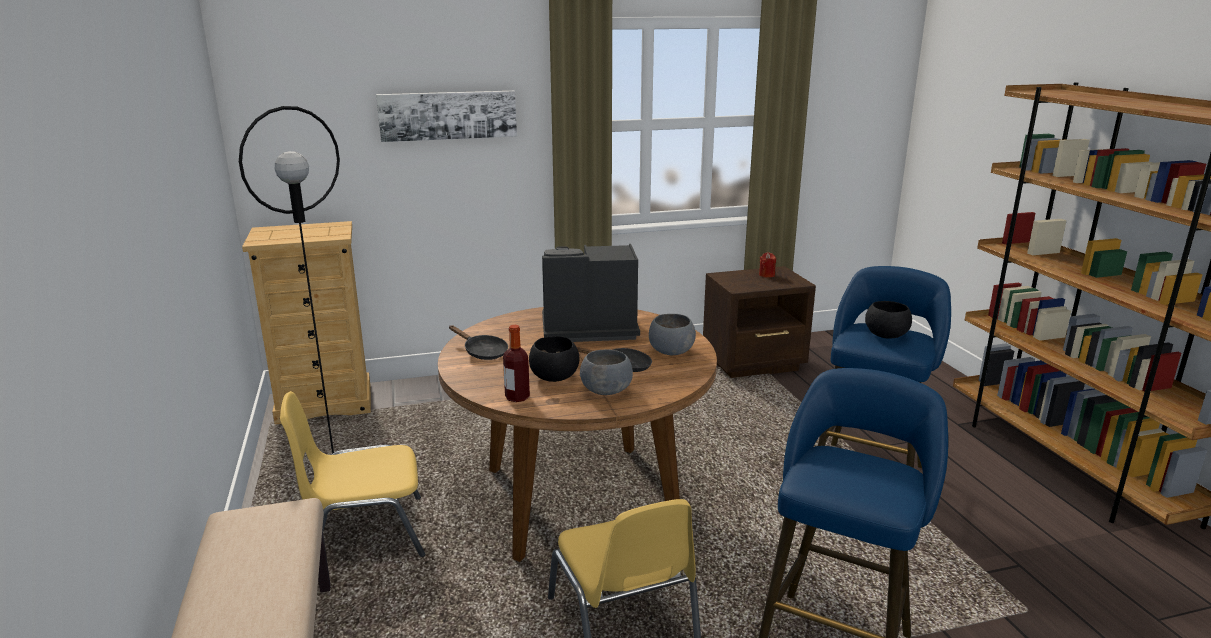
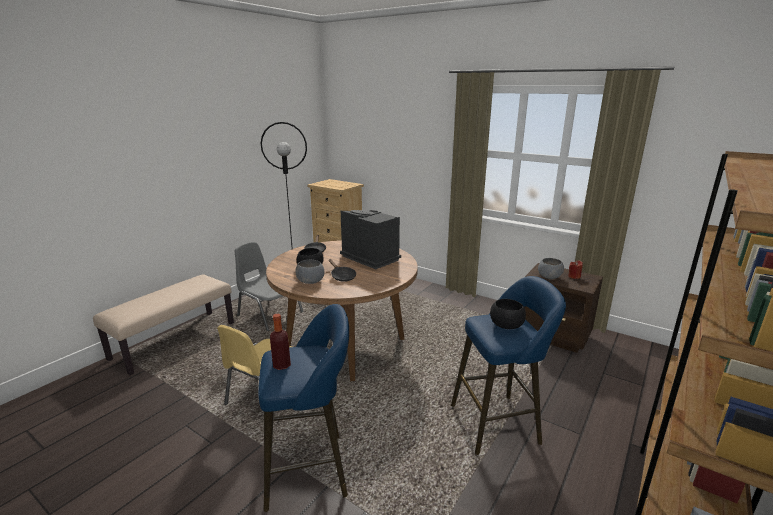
camera: 50 degrees right, 0 degrees up
(365, 534) = (269, 314): yellow chair -> grey chair
(448, 115) = (408, 137): picture -> none
(517, 397) = (281, 269): bottle -> bottle (281, 365)
(671, 351) = (375, 280): grey bowl -> grey bowl (549, 277)

